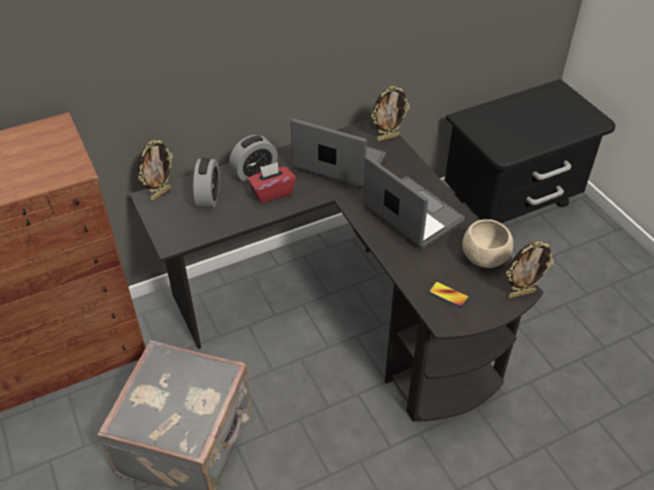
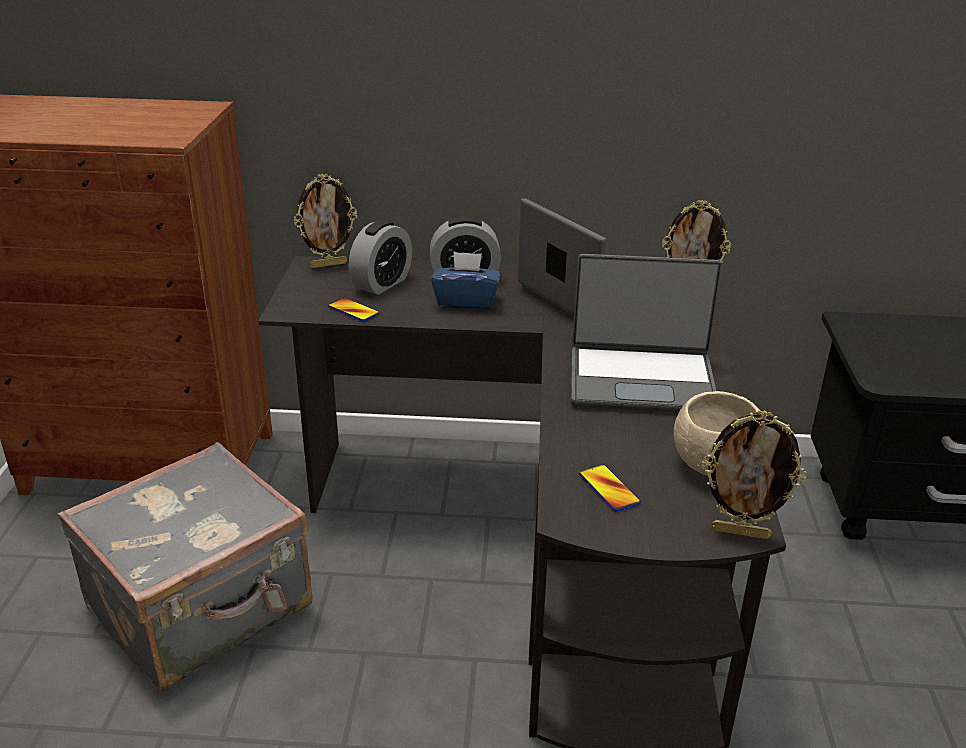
camera: 30 degrees right, 15 degrees down
(212, 227) = (353, 310): none -> phone
(272, 192) = (466, 302): red tissue box -> blue tissue box
(411, 215) = (641, 380): laptop -> laptop turned 105 degrees clockwise

